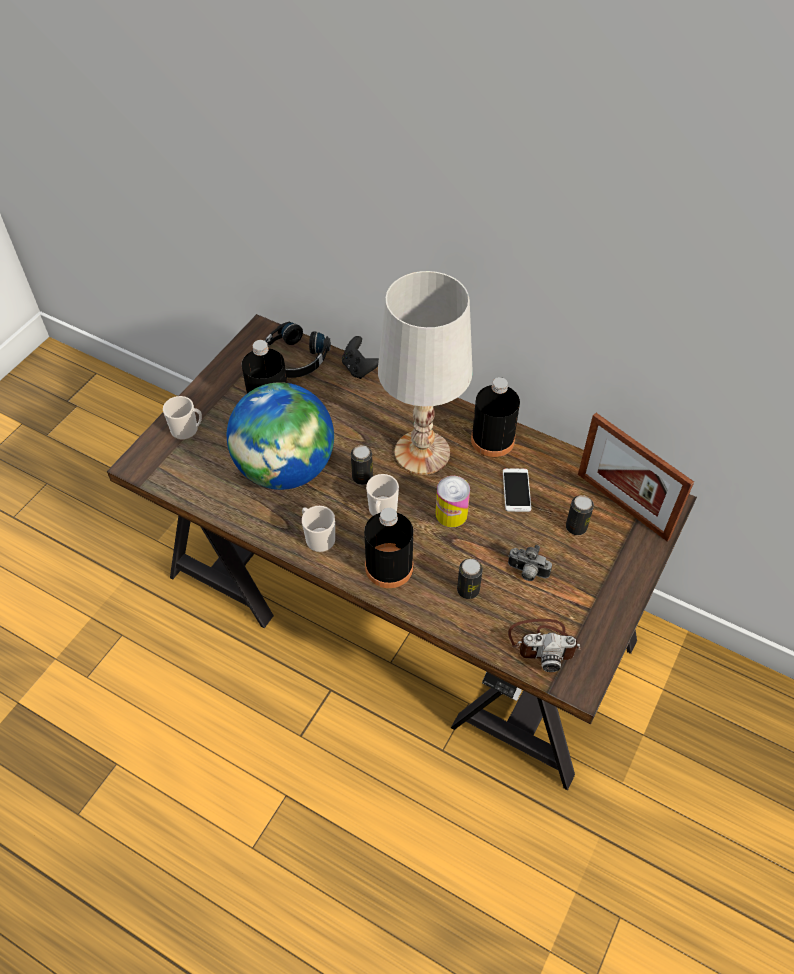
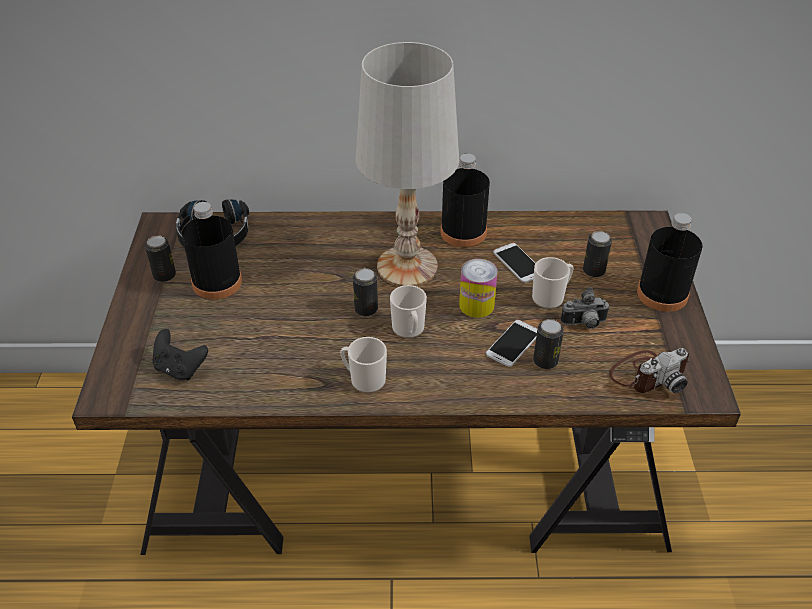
camera: 30 degrees left, 10 degrees down
(187, 430) = (143, 340): mug -> mug (551, 297)
(236, 380) = (164, 275): none -> can
(286, 469) = (281, 333): globe -> none
(359, 368) = (288, 221): black game controller -> black game controller (180, 368)
(389, 567) = (456, 374): black bottle -> black bottle (662, 294)
(454, 562) = (513, 343): none -> phone
(622, 505) = (616, 239): picture frame -> none

